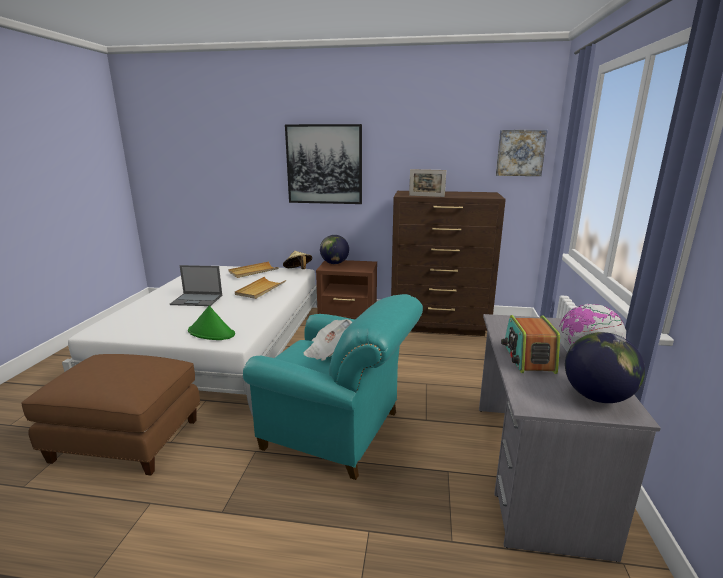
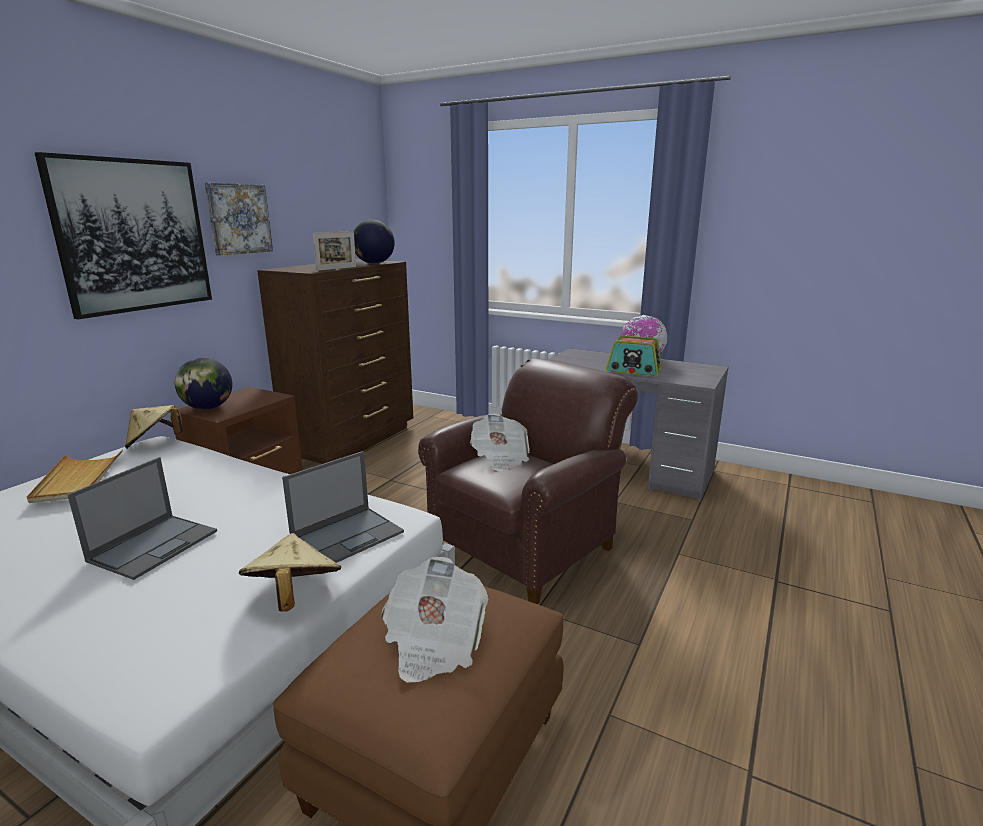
camera: 70 degrees left, 0 degrees up
(103, 371) = (434, 642): none -> newspaper
(155, 335) = (293, 596): none -> beige hat
(211, 333) = (348, 535): green hat -> laptop
(260, 289) = (202, 481): beige tray -> none
(338, 431) = (528, 544): turquoise armchair -> brown armchair
(520, 153) = (364, 210): picture -> picture (238, 219)
(597, 396) = (693, 368): globe -> globe (374, 263)

